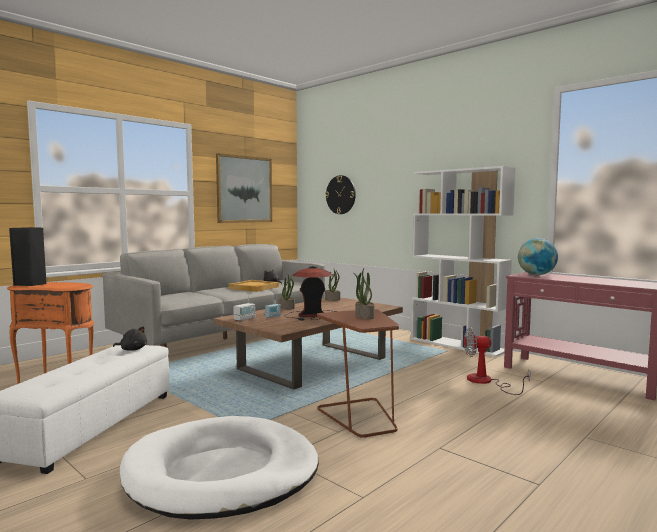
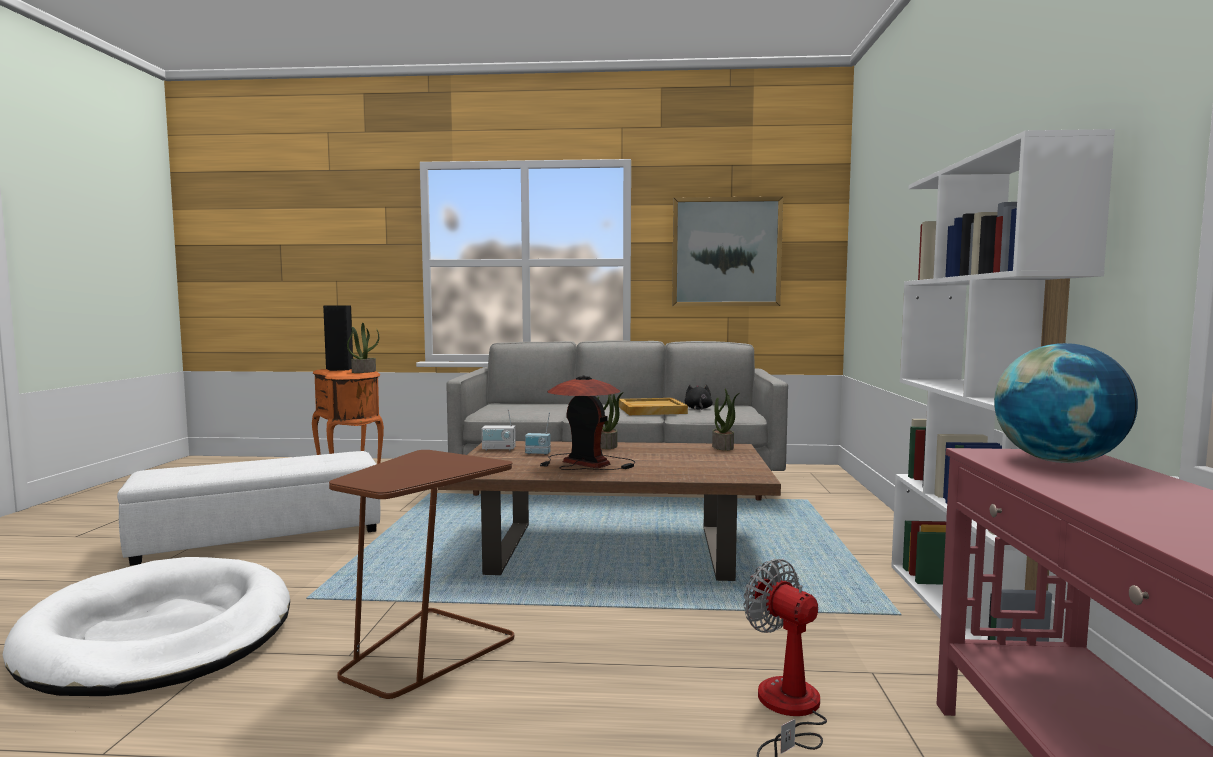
camera: 50 degrees right, 0 degrees up
(132, 349) = (337, 459): black plush toy -> none
(340, 194) = (881, 251): wall clock -> none
(364, 316) = (431, 467): potted plant -> potted plant (364, 371)

